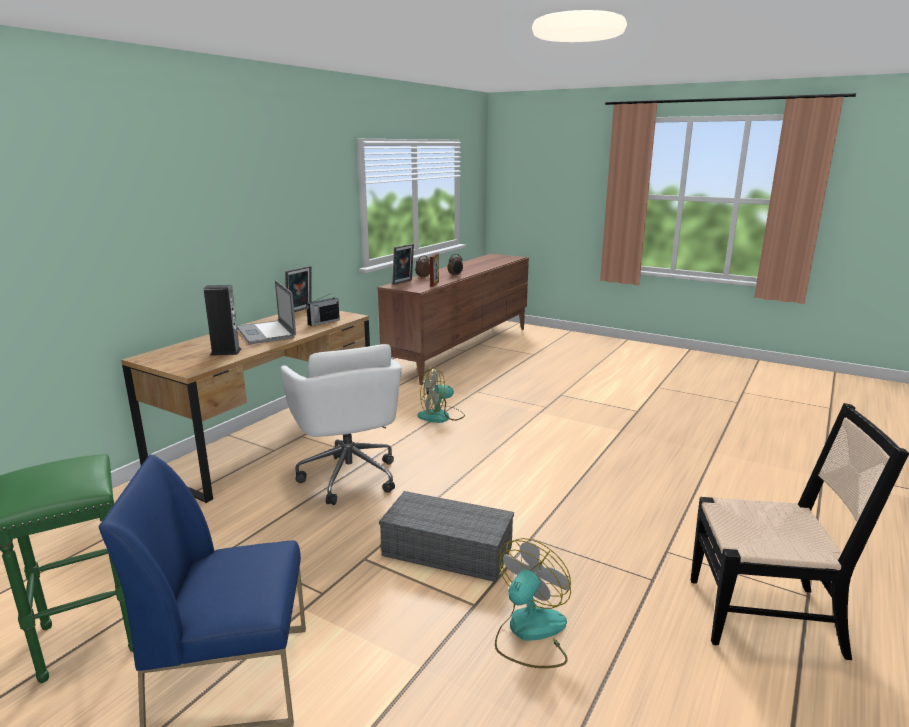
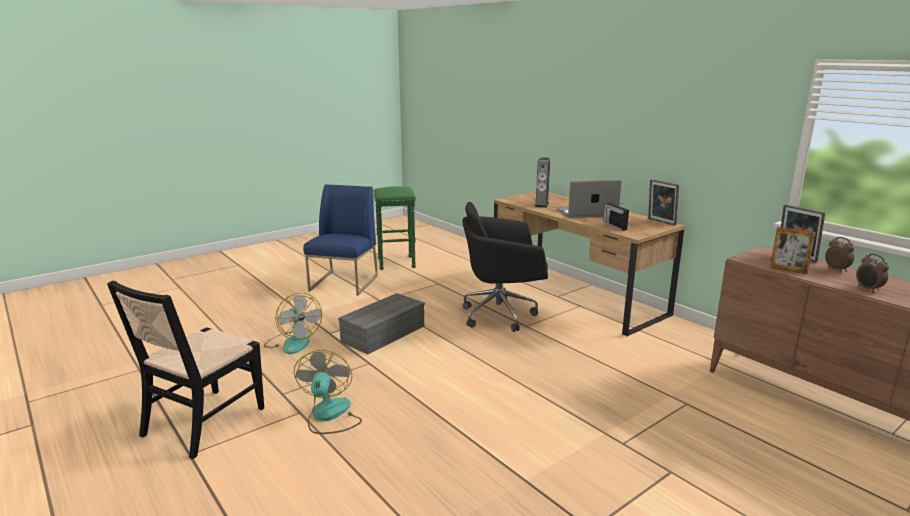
camera: 110 degrees right, 0 degrees up
(348, 476) = (502, 316): white office chair -> black office chair
(441, 416) = (607, 367): fan -> fan (329, 416)

